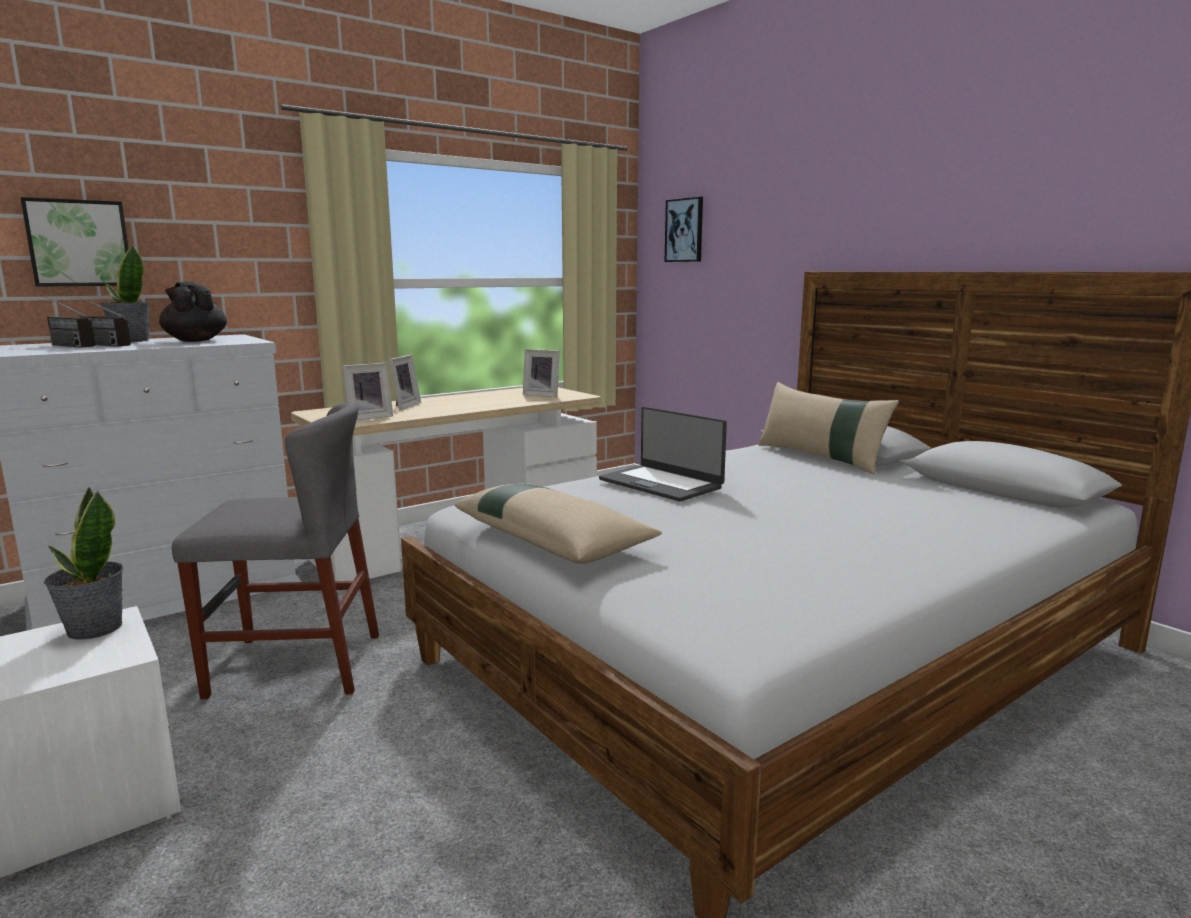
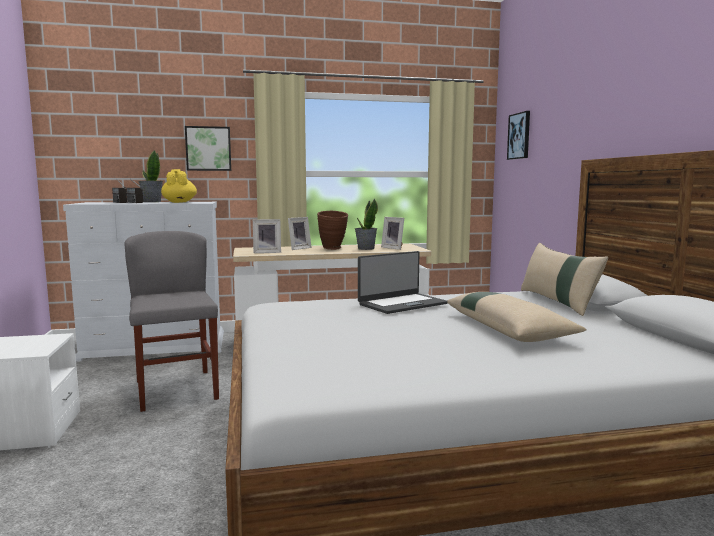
camera: 25 degrees right, 5 degrees down
(78, 243) = (135, 150): picture -> picture (208, 148)
(94, 629) = (42, 339): potted plant -> potted plant (365, 248)
(195, 340) = (179, 202): black teapot -> yellow teapot
(295, 665) = (176, 390): grey chair -> grey chair turned 135 degrees counterclockwise
(459, 403) = (333, 249): none -> brown vase
(553, 539) = (281, 324): beige pillow -> beige pillow (508, 329)
(661, 483) = (402, 304): laptop -> laptop turned 105 degrees counterclockwise

